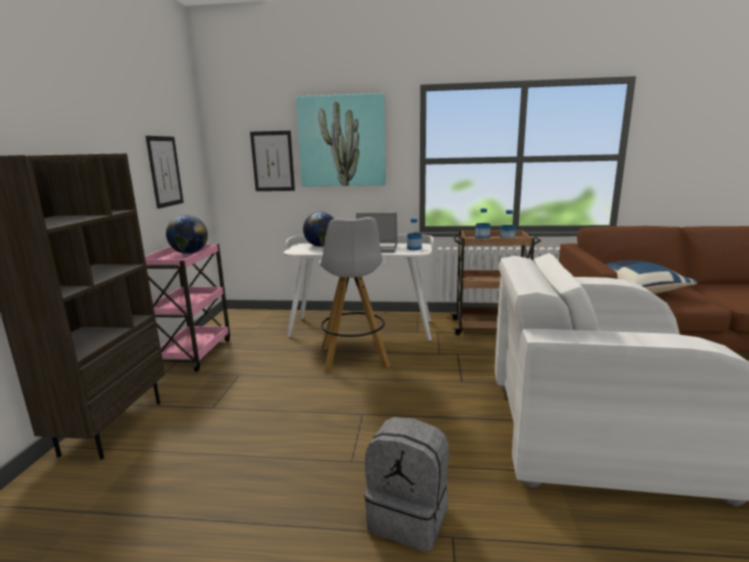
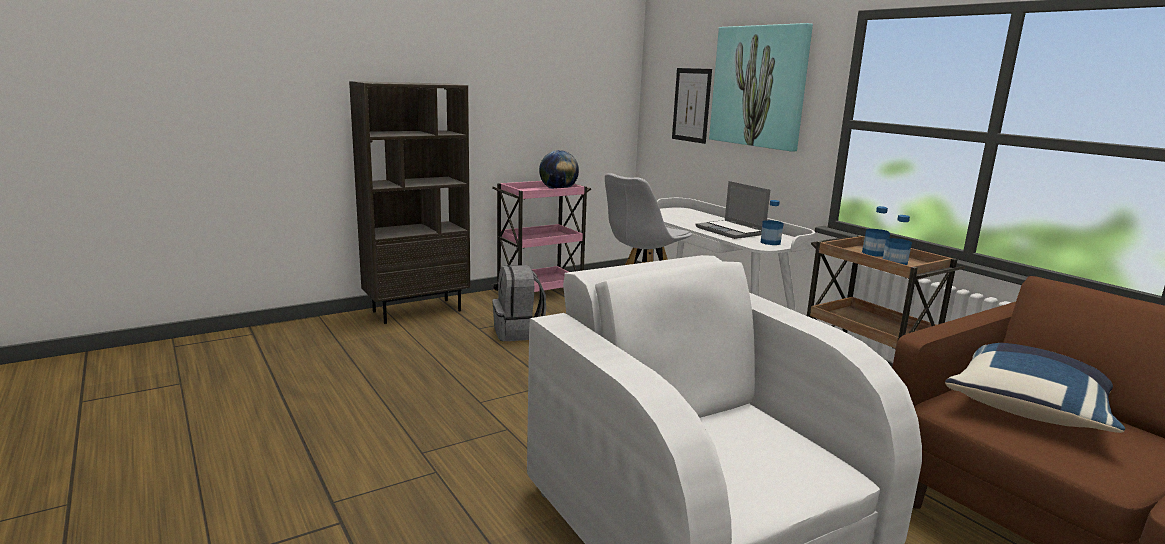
camera: 50 degrees right, 0 degrees up
(165, 171) = (566, 105): picture -> none
(321, 246) = (690, 215): globe -> none
(409, 517) = (439, 447): grey backpack -> grey backpack (518, 332)

